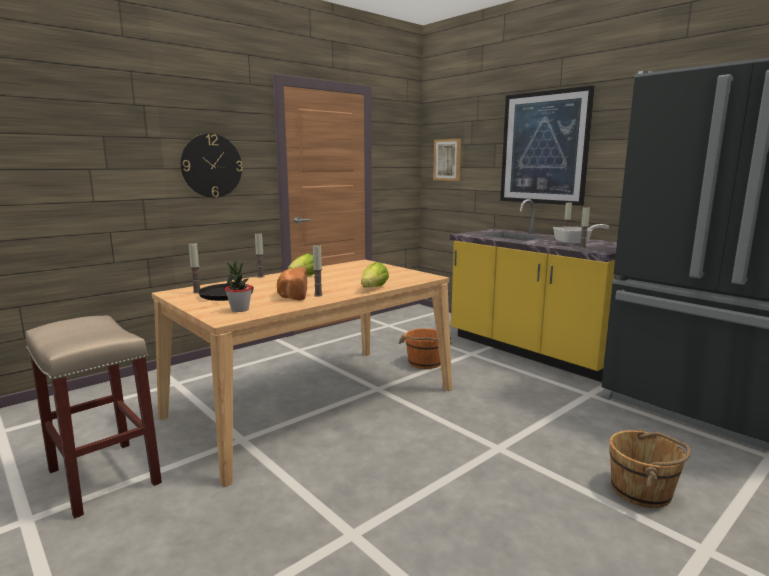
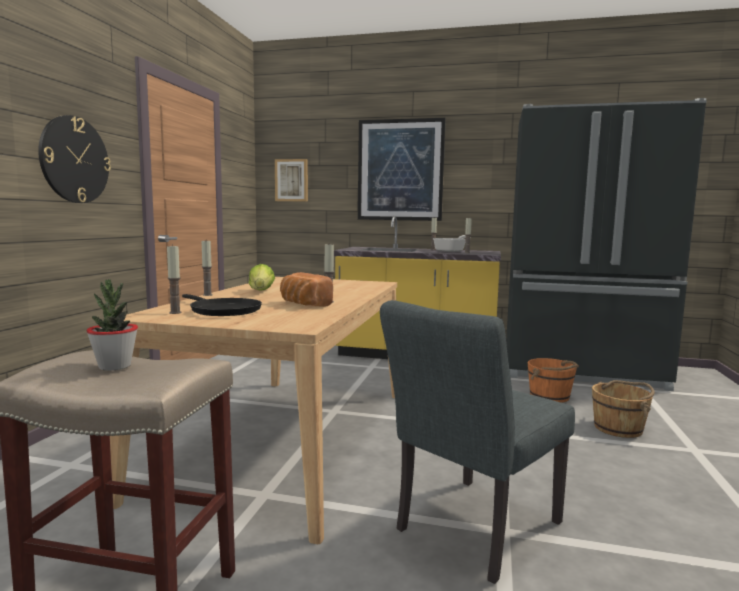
camera: 35 degrees left, 5 degrees down
(240, 310) = (288, 319): potted plant -> potted plant (114, 366)
(329, 523) = (471, 531): none -> grey chair
(373, 288) = (362, 293): lettuce -> none
(425, 363) = (343, 381): orange bucket -> orange bucket (550, 396)

